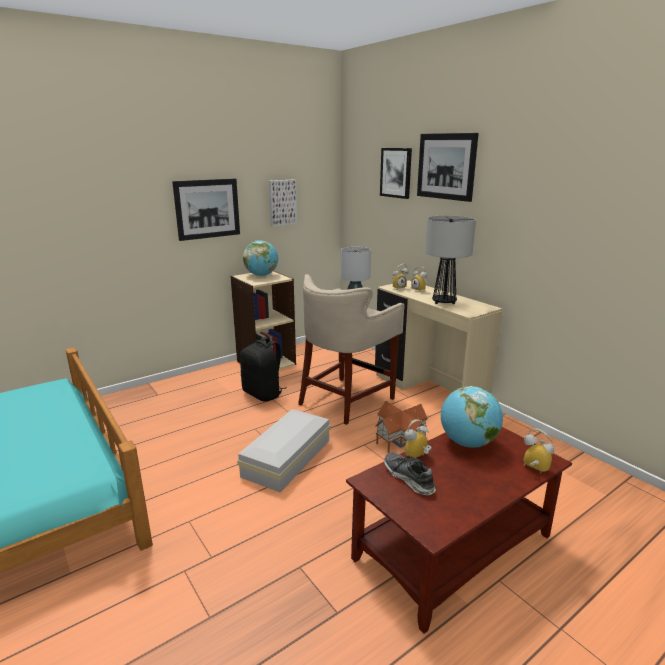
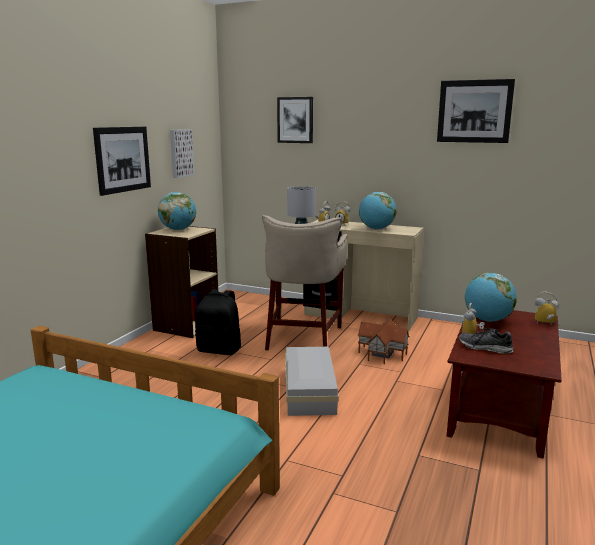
camera: 30 degrees left, 5 degrees down
(444, 302) = (376, 229): table lamp -> globe
(446, 166) = (353, 111): picture -> picture (474, 111)

